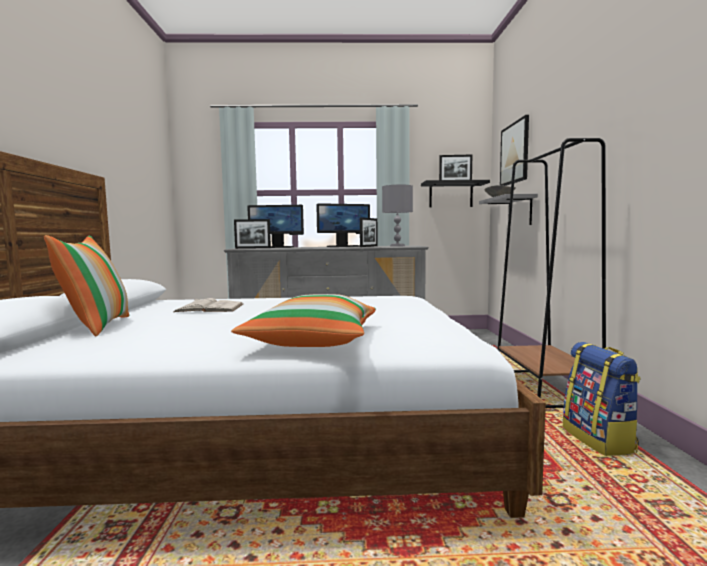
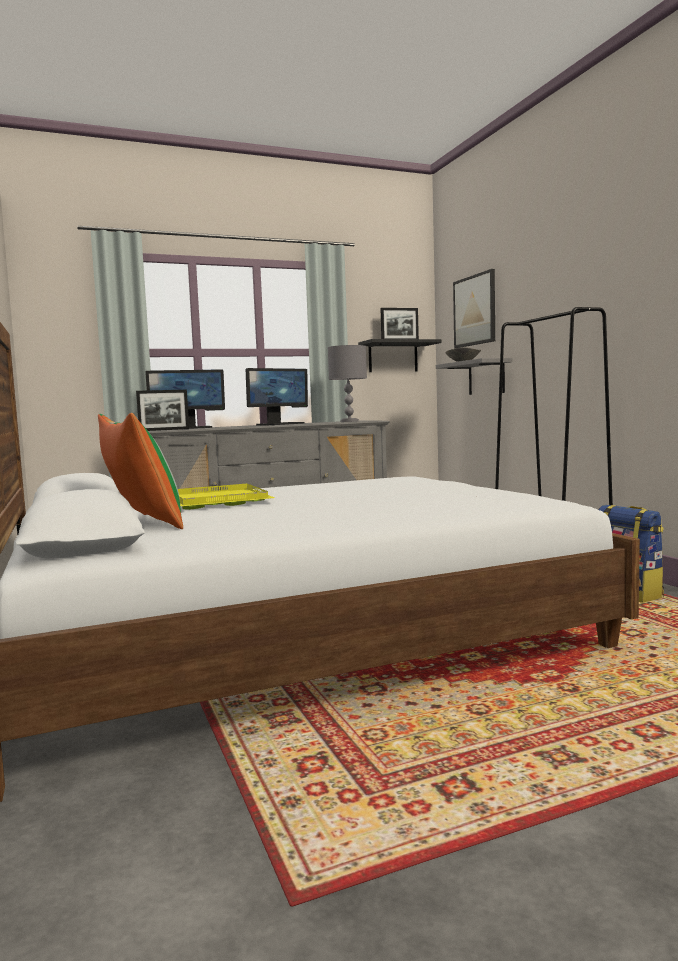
camera: 20 degrees left, 0 degrees up
(210, 308) = (219, 500): white book -> yellow tray
(312, 340) = (428, 510): pillow -> none
(369, 246) = (314, 423): picture frame -> none

